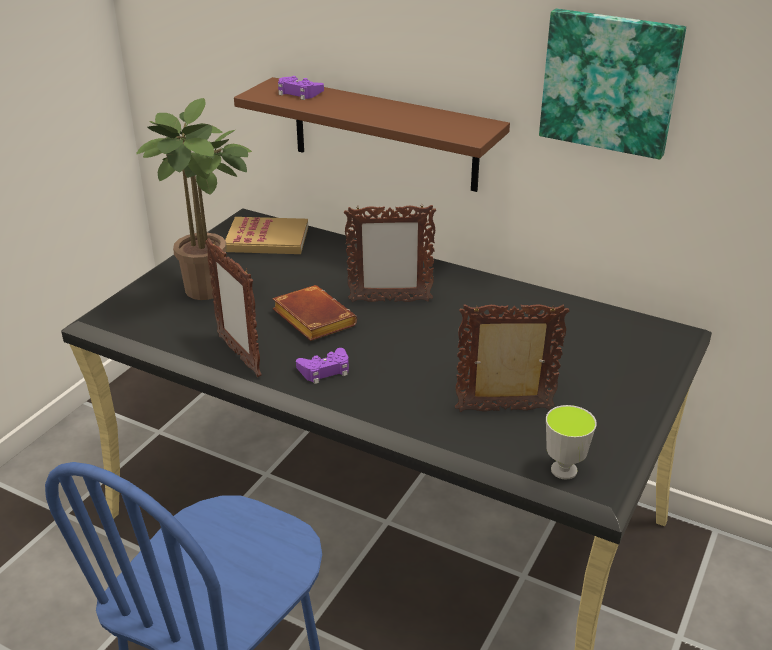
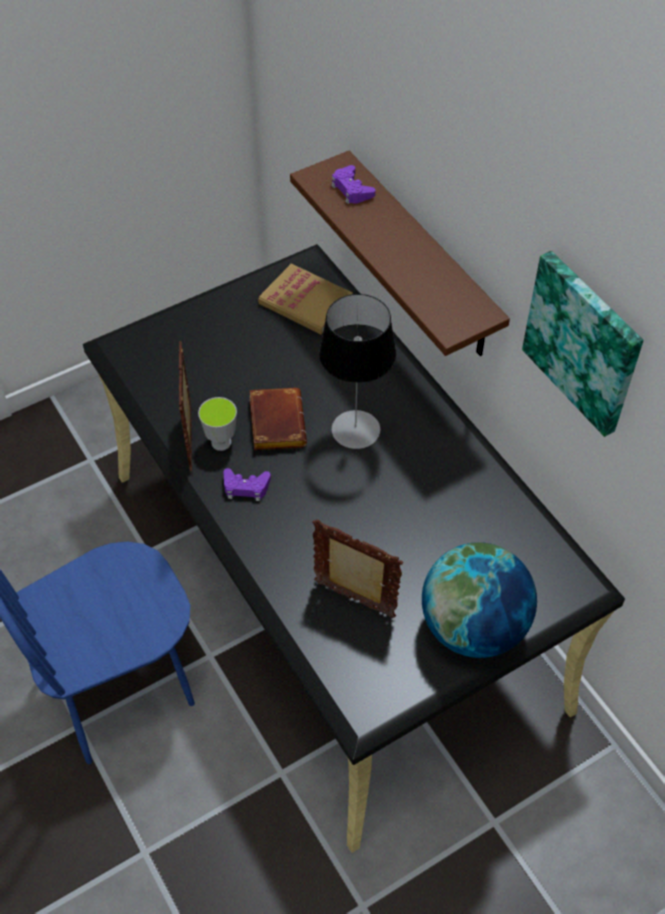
camera: 30 degrees right, 20 degrees up
(209, 292) = (215, 352): potted plant -> none
(389, 301) = (355, 429): picture frame -> table lamp
(564, 470) = (351, 683): cup -> cup (221, 442)
(623, 389) = (473, 627): none -> globe

